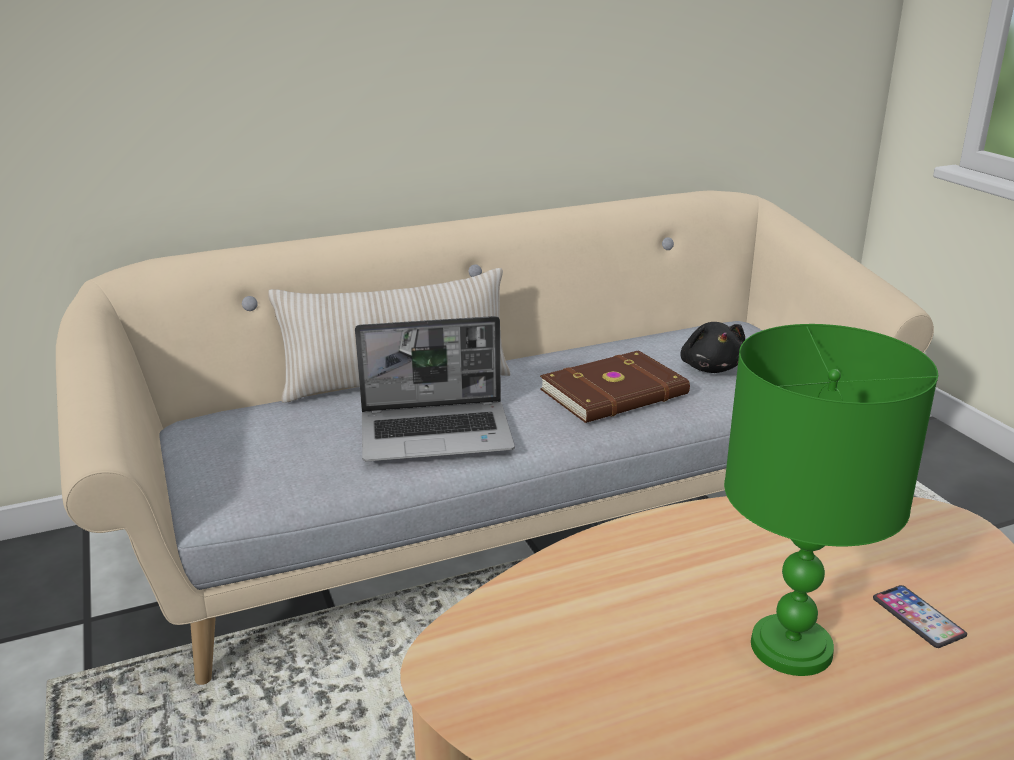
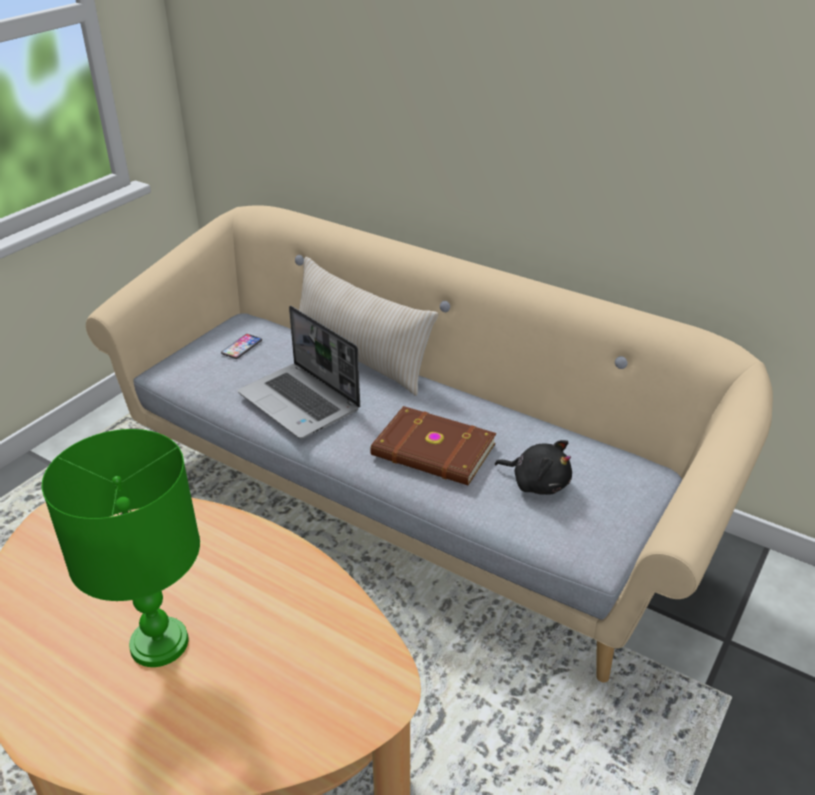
camera: 55 degrees right, 10 degrees up
(710, 367) = (537, 483): black plush toy -> black plush toy turned 105 degrees counterclockwise
(918, 617) = (232, 701): phone -> phone (242, 347)

